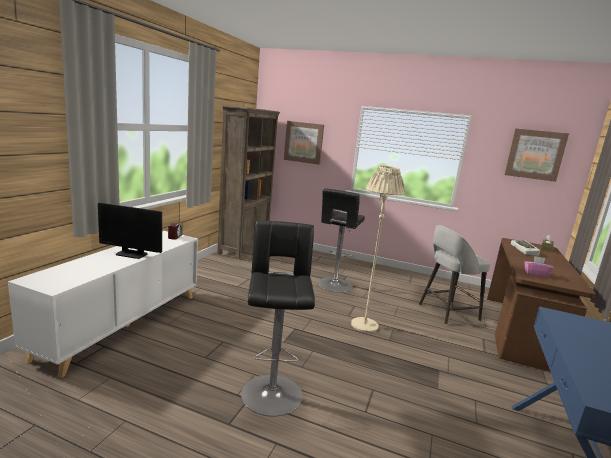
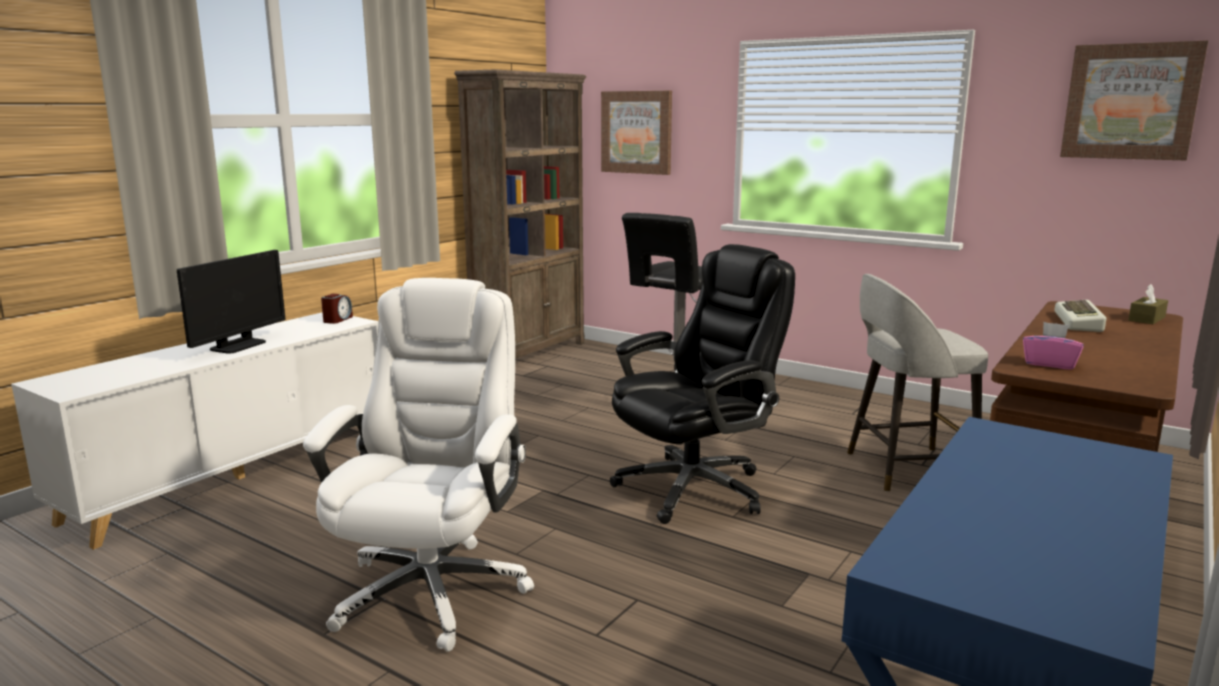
camera: 15 degrees right, 0 degrees up
(132, 254) = (238, 346): monitor -> monitor turned 90 degrees counterclockwise
(271, 391) = (432, 589): black stool -> white office chair
(364, 325) = (695, 488): beige floor lamp -> black office chair

